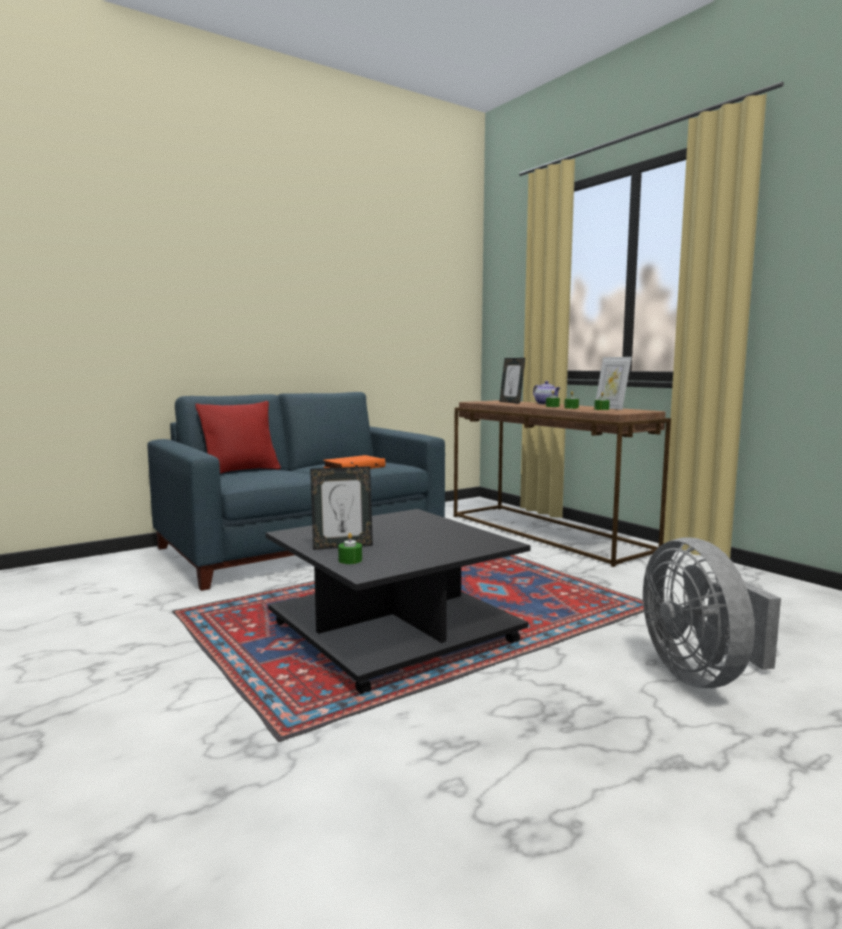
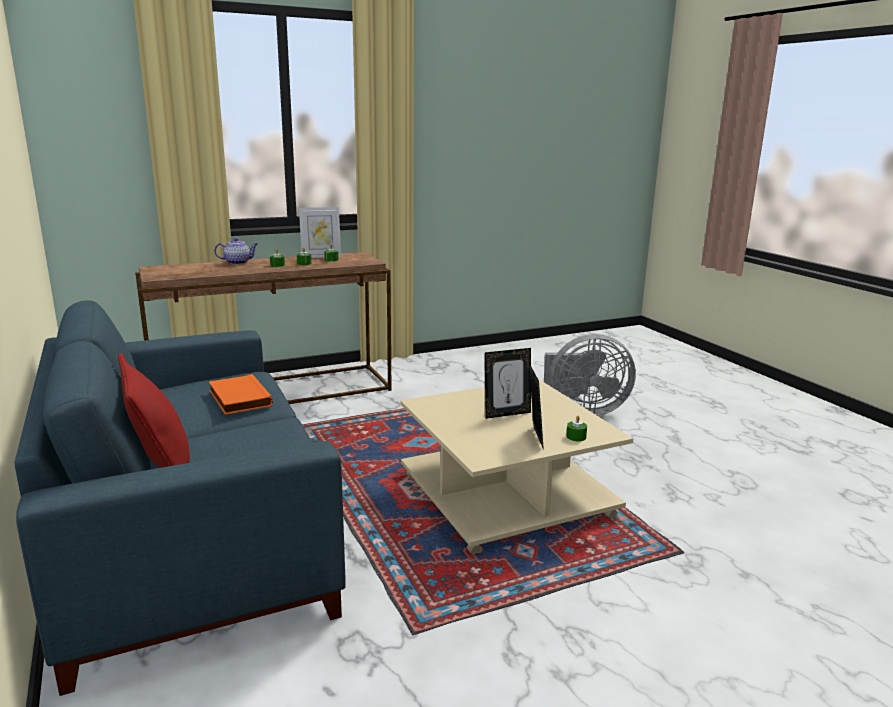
camera: 80 degrees left, 10 degrees up
(394, 631) = (503, 495): black coffee table -> beige coffee table
(511, 402) = (194, 268): picture frame -> picture frame (506, 414)

